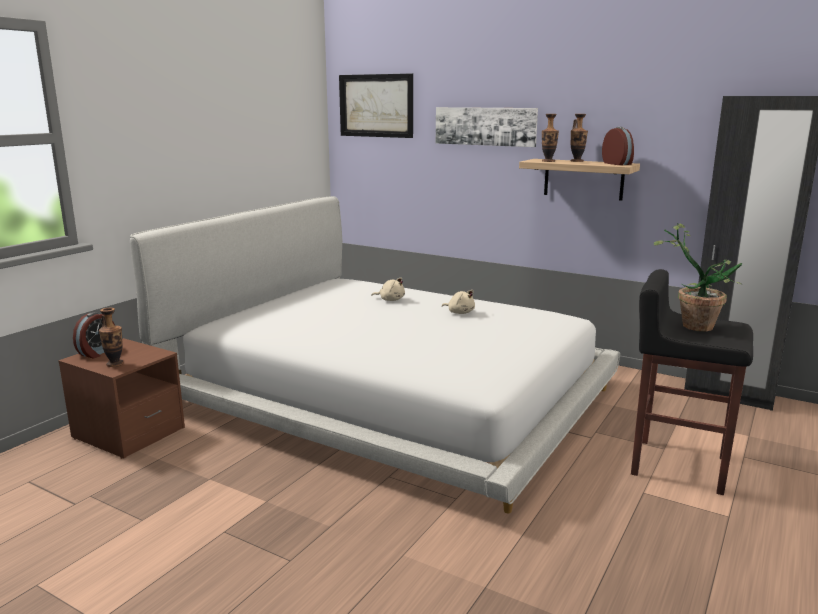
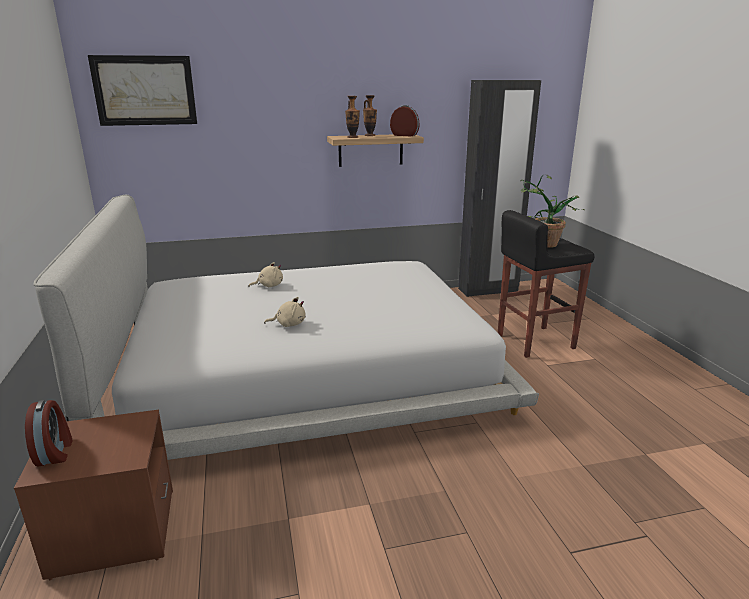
camera: 45 degrees left, 5 degrees up
(115, 364) = (113, 453): vase -> none
(460, 312) = (344, 280): beige plush toy -> beige plush toy (289, 324)
(485, 126) = (277, 109): picture -> none

